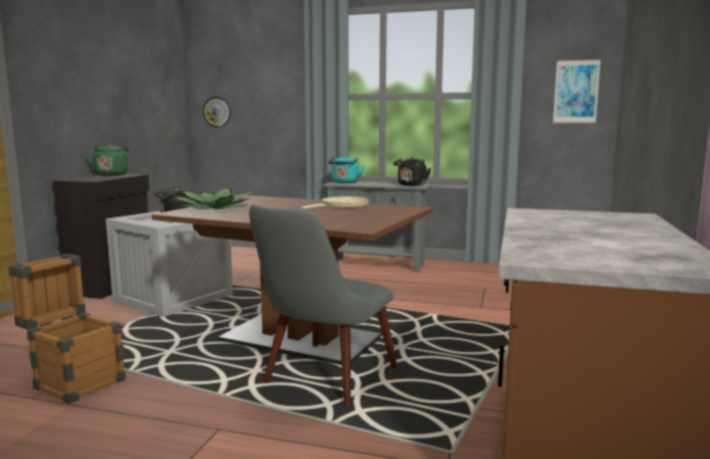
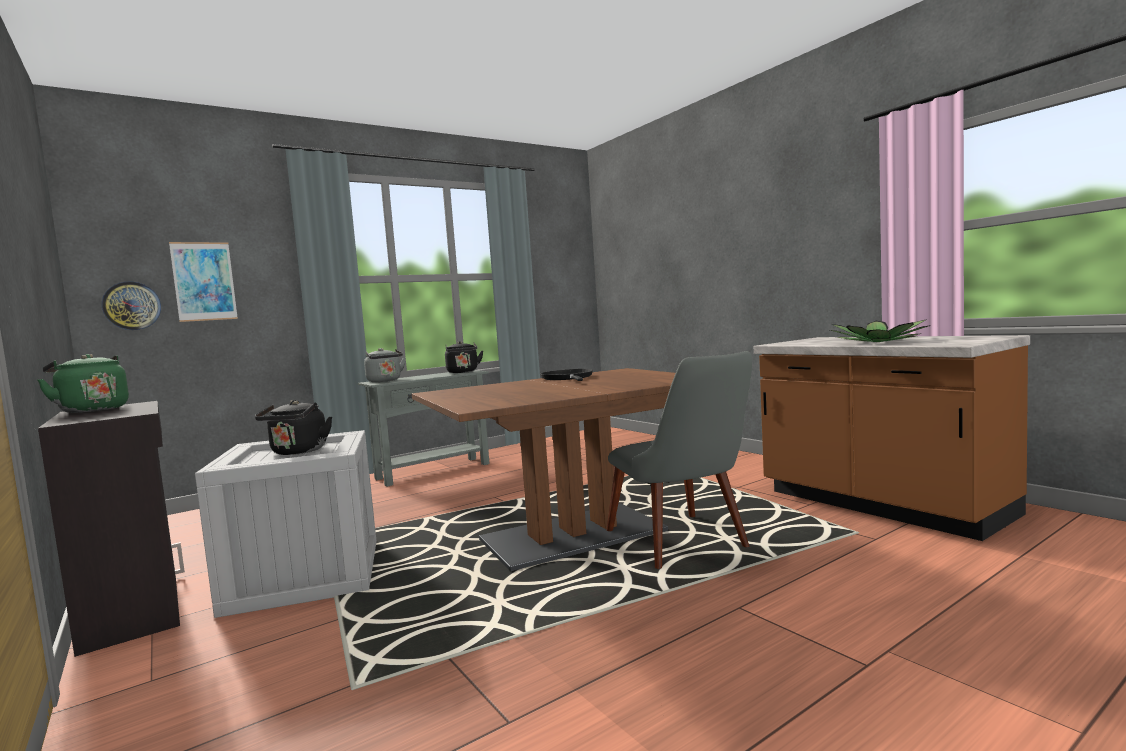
camera: 50 degrees left, 5 degrees down
(74, 381) = (495, 680): crate -> none
(216, 209) = (486, 399): potted plant -> potted plant (878, 342)
(342, 206) = (568, 378): beige frying pan -> black frying pan
(345, 182) = (385, 381): turquoise kettle -> grey kettle
(576, 91) = (567, 272): picture -> picture (204, 281)

